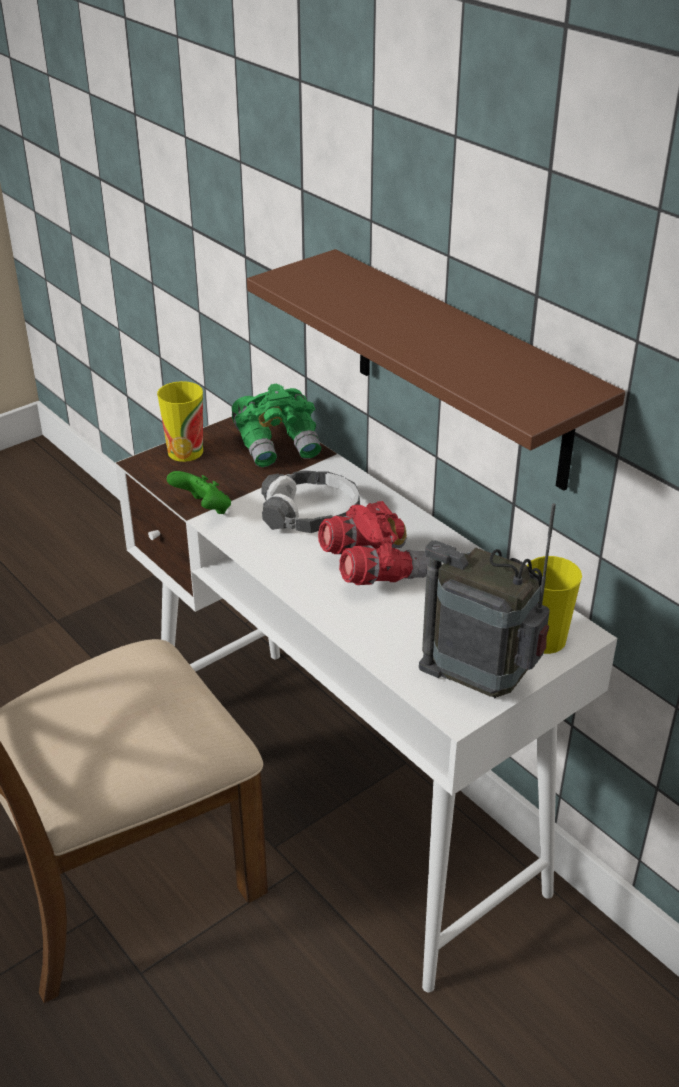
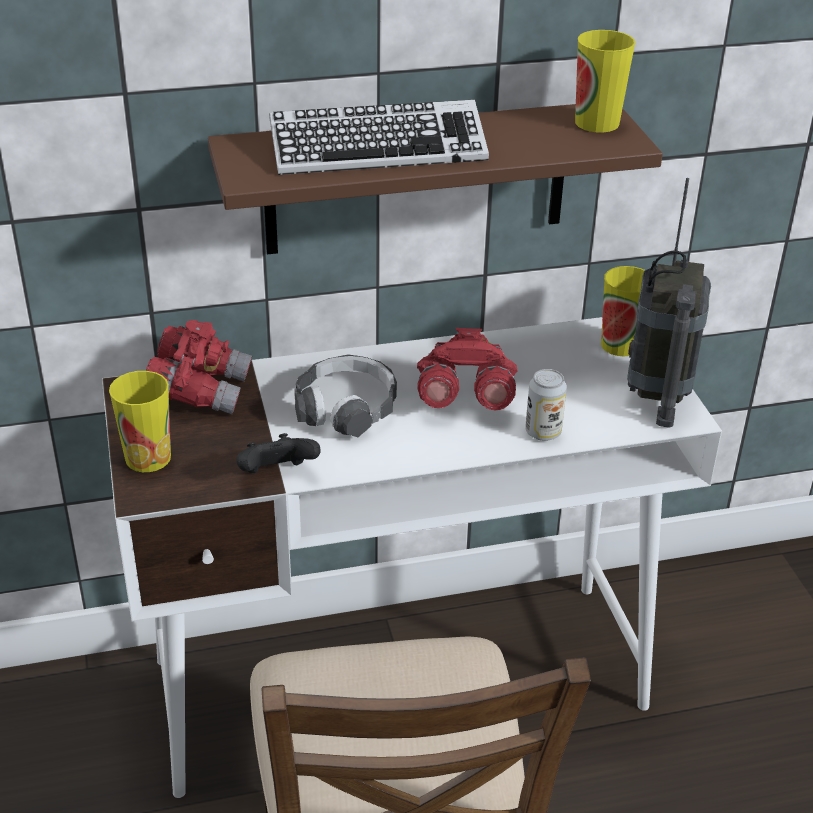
camera: 65 degrees left, 0 degrees up
(203, 510) = (277, 475): green game controller -> black game controller
(278, 445) = (199, 391): green binoculars -> red binoculars
(359, 625) = (543, 432): none -> can
(378, 310) = (378, 151): none -> keyboard
(480, 682) = (657, 394): radio -> radio turned 45 degrees counterclockwise
(555, 390) = (597, 123): none -> cup

